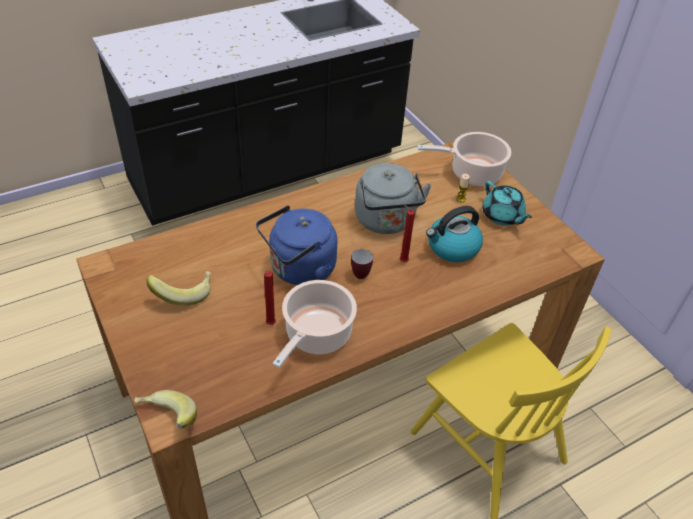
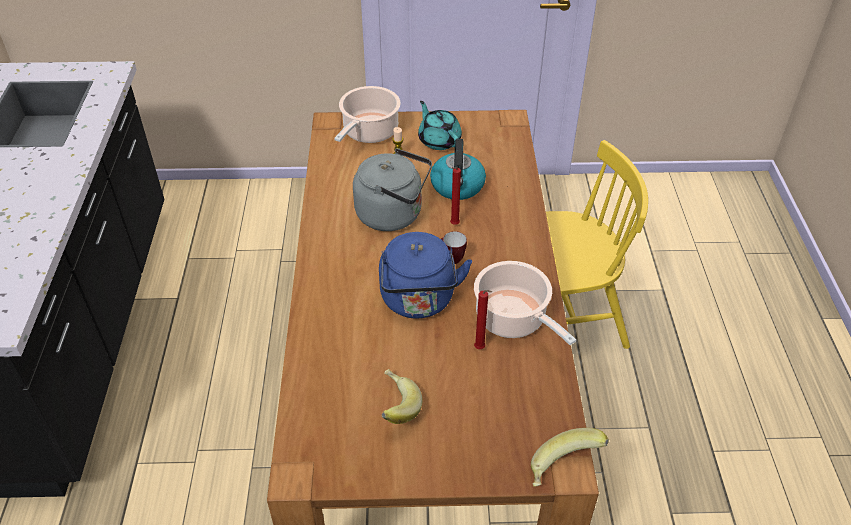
camera: 60 degrees left, 0 degrees up
(502, 216) = (439, 140): turquoise teapot -> turquoise teapot turned 120 degrees counterclockwise

